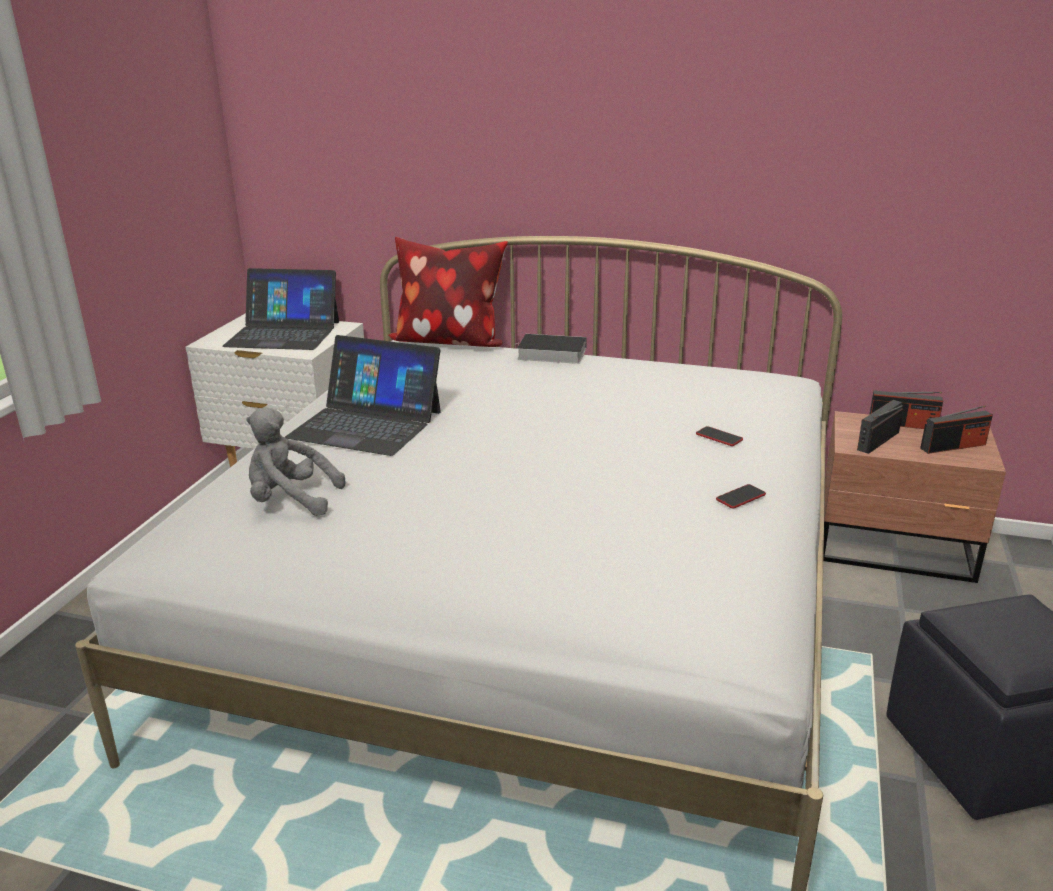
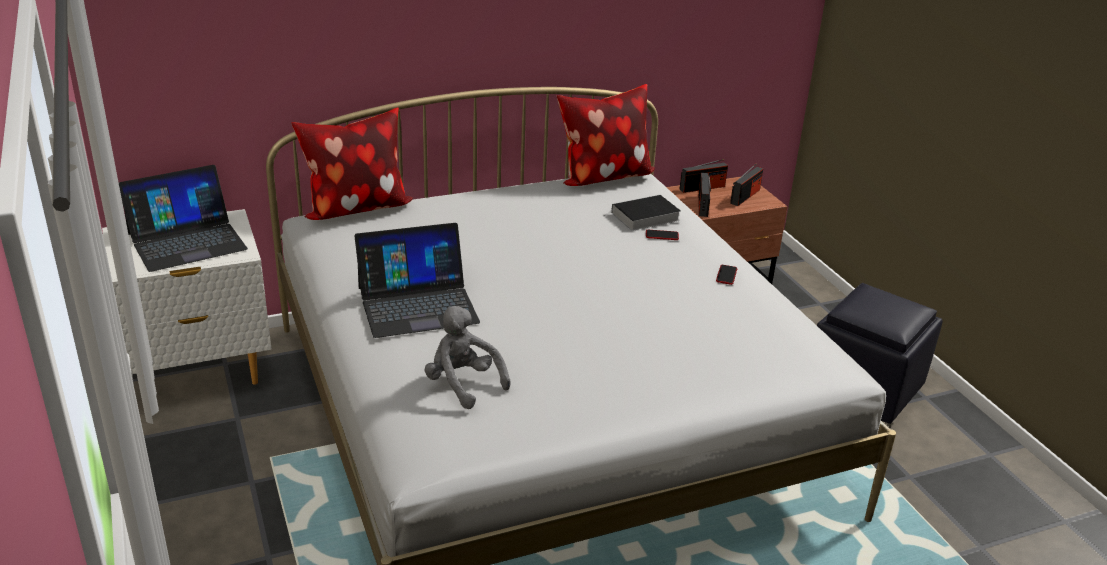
camera: 40 degrees left, 5 degrees up
(290, 500) = (463, 384): grey plush toy -> grey plush toy turned 75 degrees clockwise
(549, 353) = (456, 198): book -> book (644, 217)
(739, 371) = (603, 177): none -> pillow

